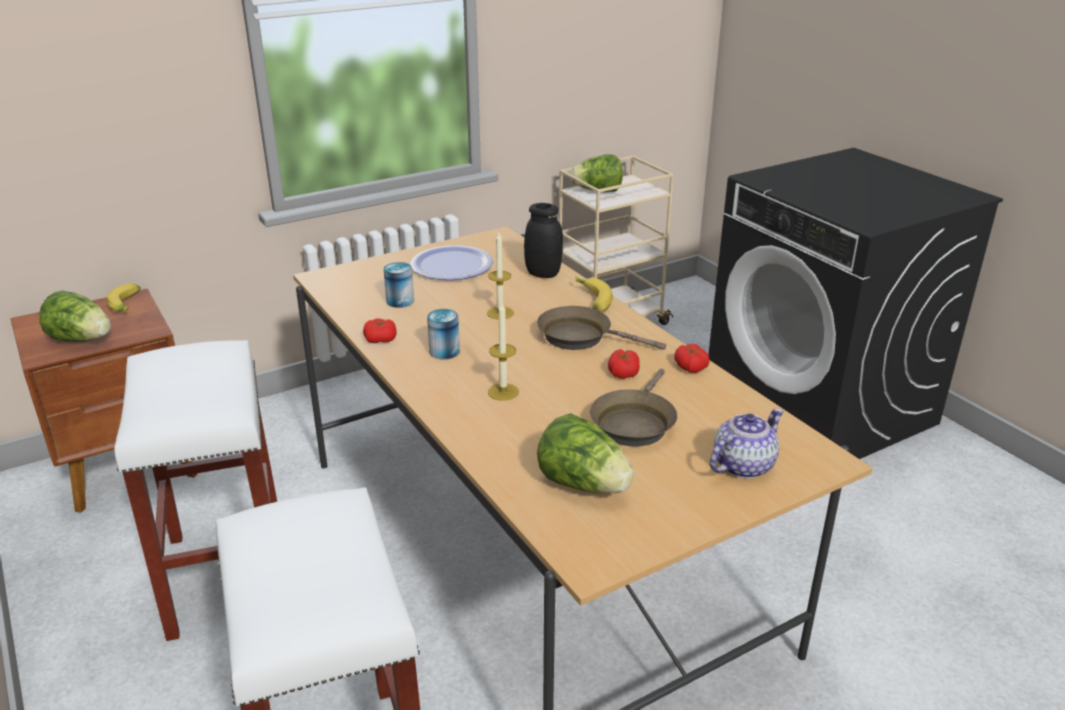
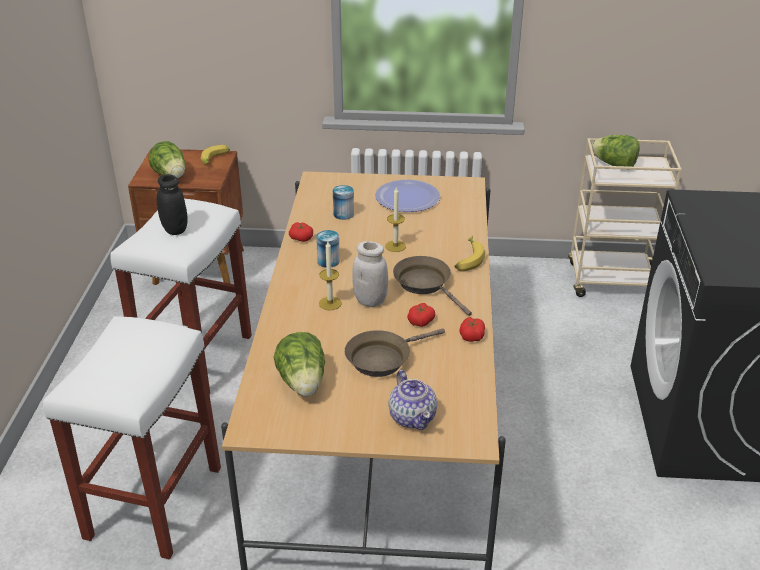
camera: 35 degrees right, 5 degrees up
(543, 273) = (461, 225): black jar -> black jar (175, 230)
(544, 373) = (370, 301): none -> white jar
(742, 466) = (412, 417): teapot -> teapot turned 75 degrees clockwise

